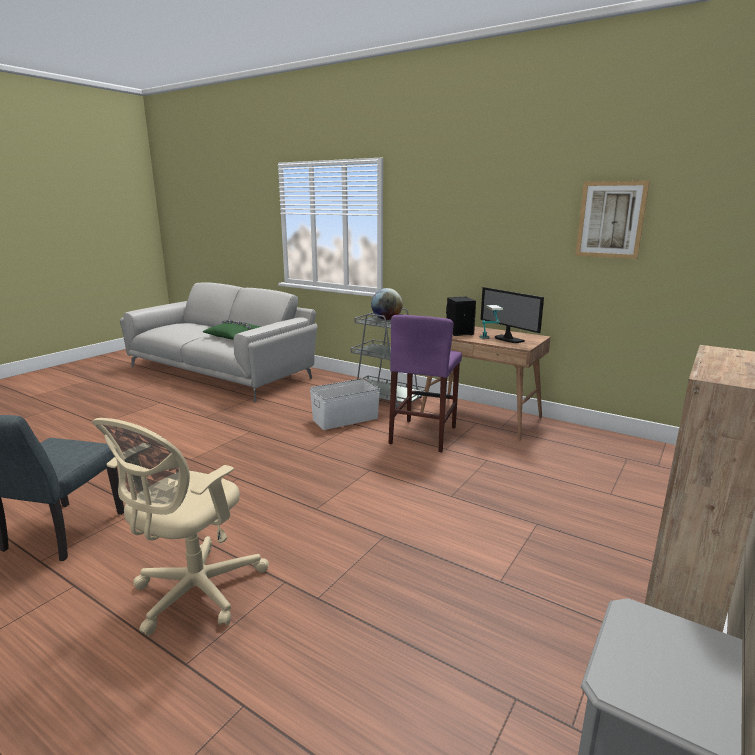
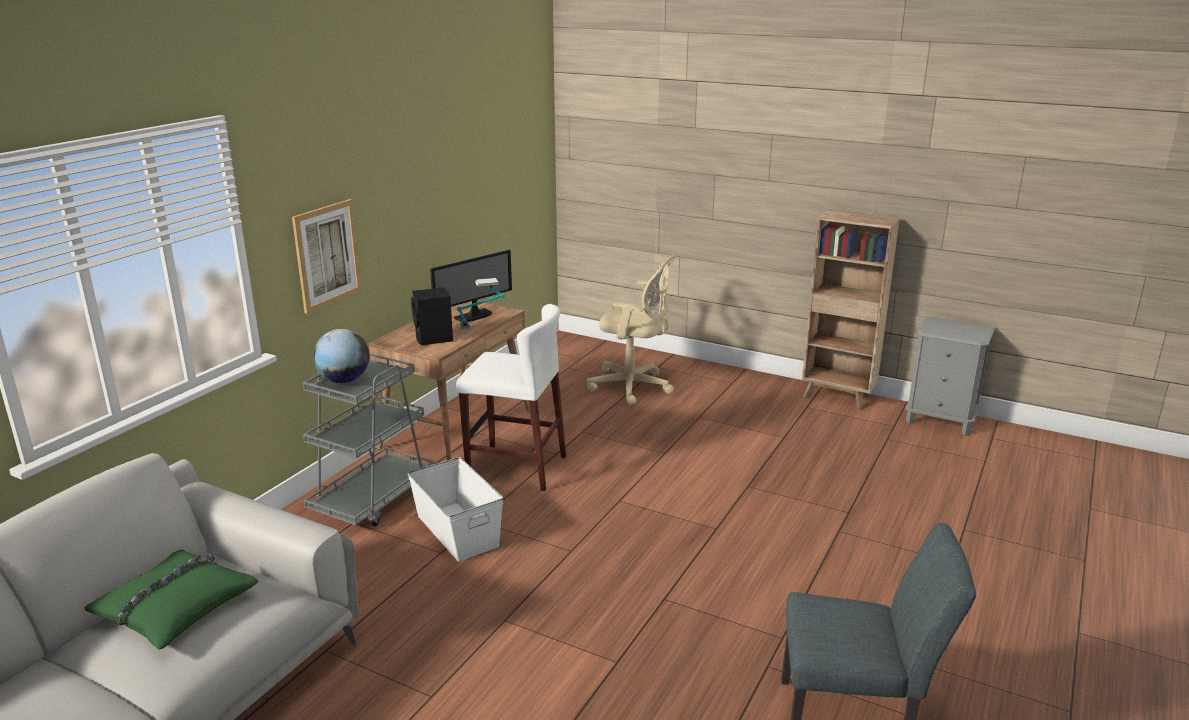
camera: 95 degrees left, 5 degrees up
(193, 594) = (883, 578): beige office chair -> beige office chair (633, 387)
(423, 435) = (516, 467): purple stool -> white stool
(610, 220) = (476, 150): picture -> picture (327, 255)

